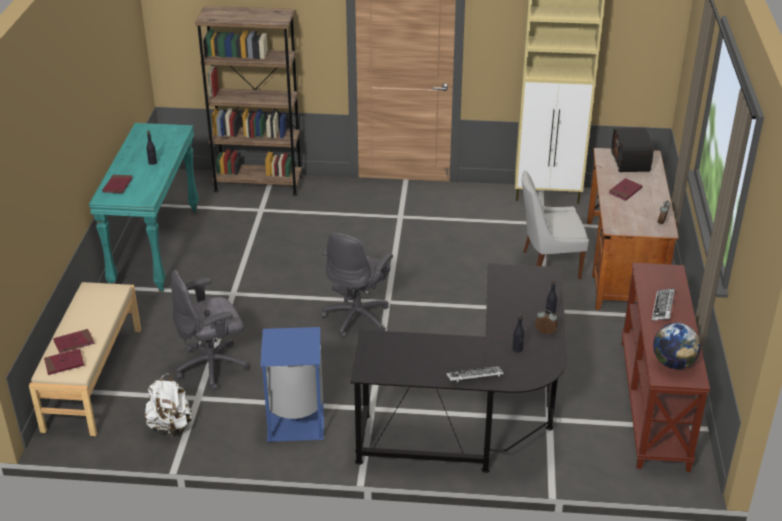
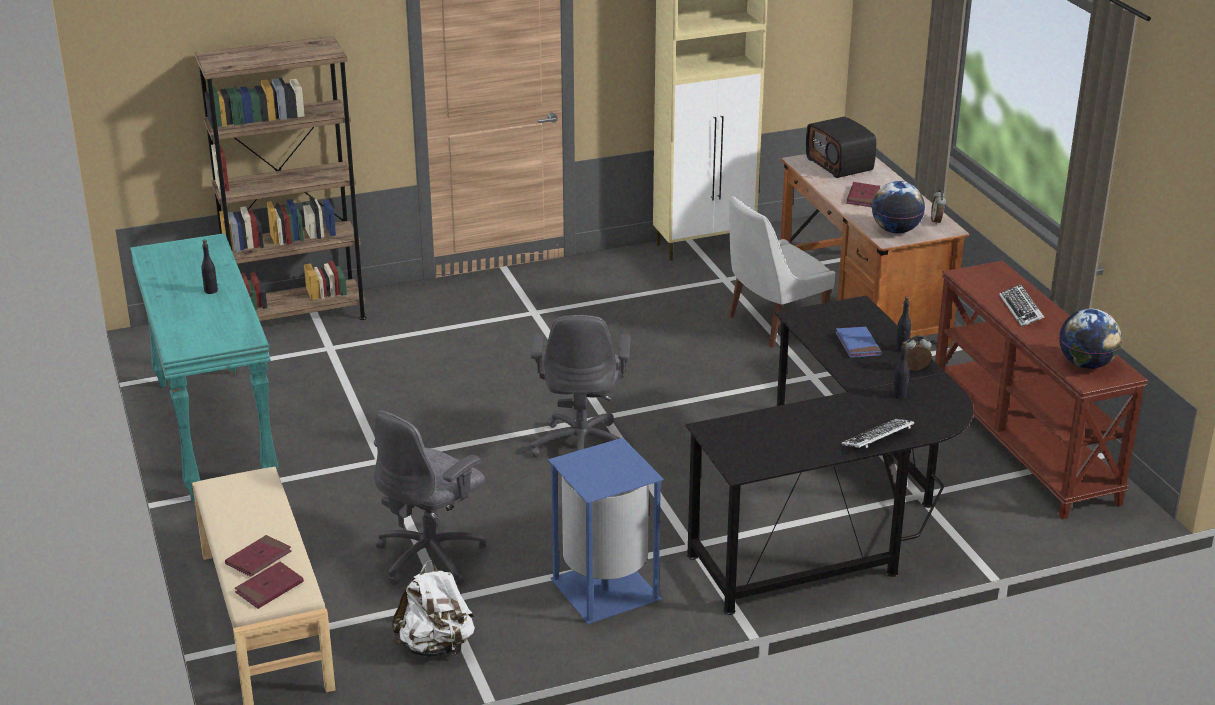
camera: 25 degrees left, 5 degrees down
(118, 185) = (186, 330): red book -> none
(522, 303) = (858, 345): none -> blue book
(626, 222) = (896, 230): none -> globe

